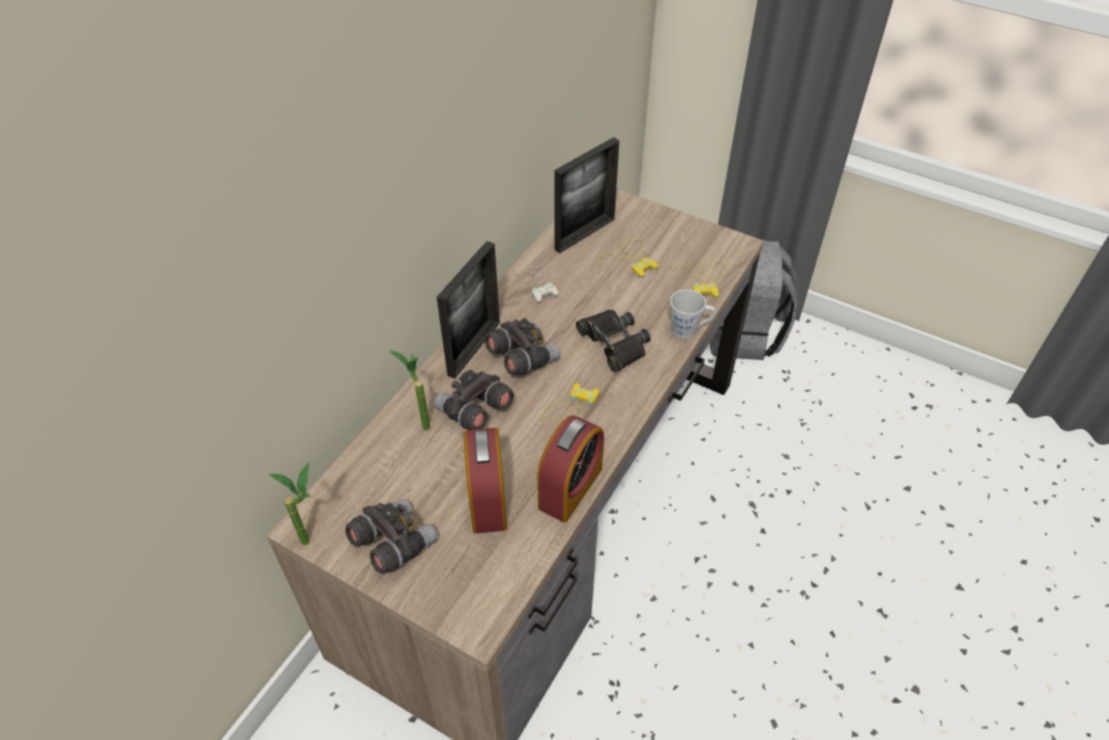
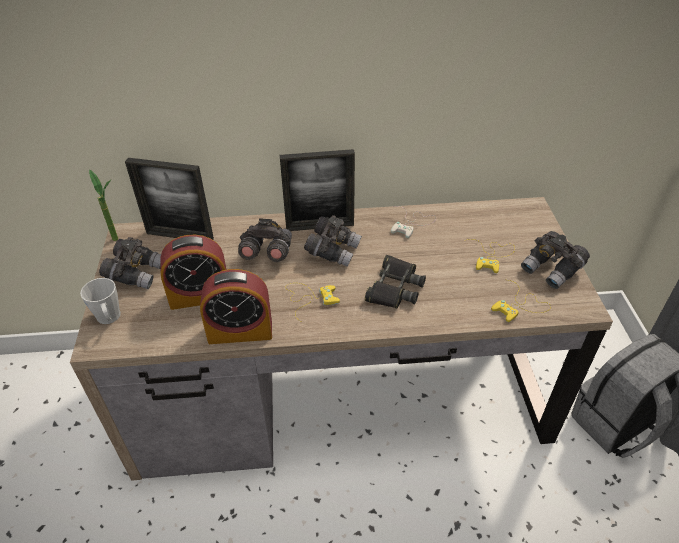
camera: 55 degrees right, 5 degrees down
(420, 423) = (237, 236): potted plant -> none
(487, 499) = (200, 296): alarm clock -> alarm clock turned 150 degrees counterclockwise
(584, 234) = (484, 221): picture frame -> picture frame (180, 236)
(682, 234) = (552, 269): none -> grey binoculars
(689, 330) = (454, 322): grey mug -> grey mug (109, 318)

